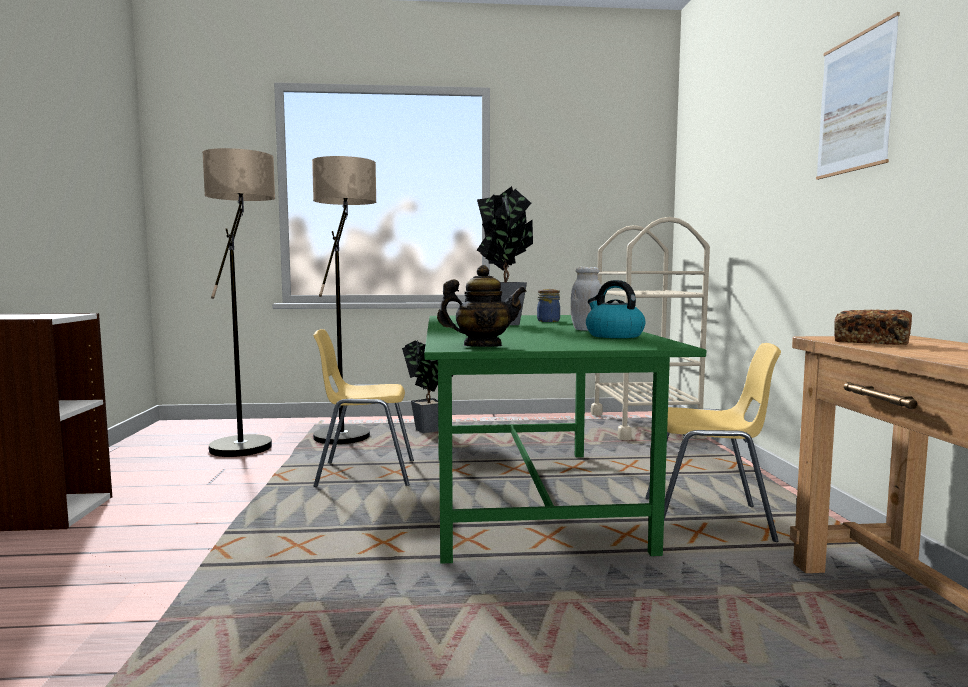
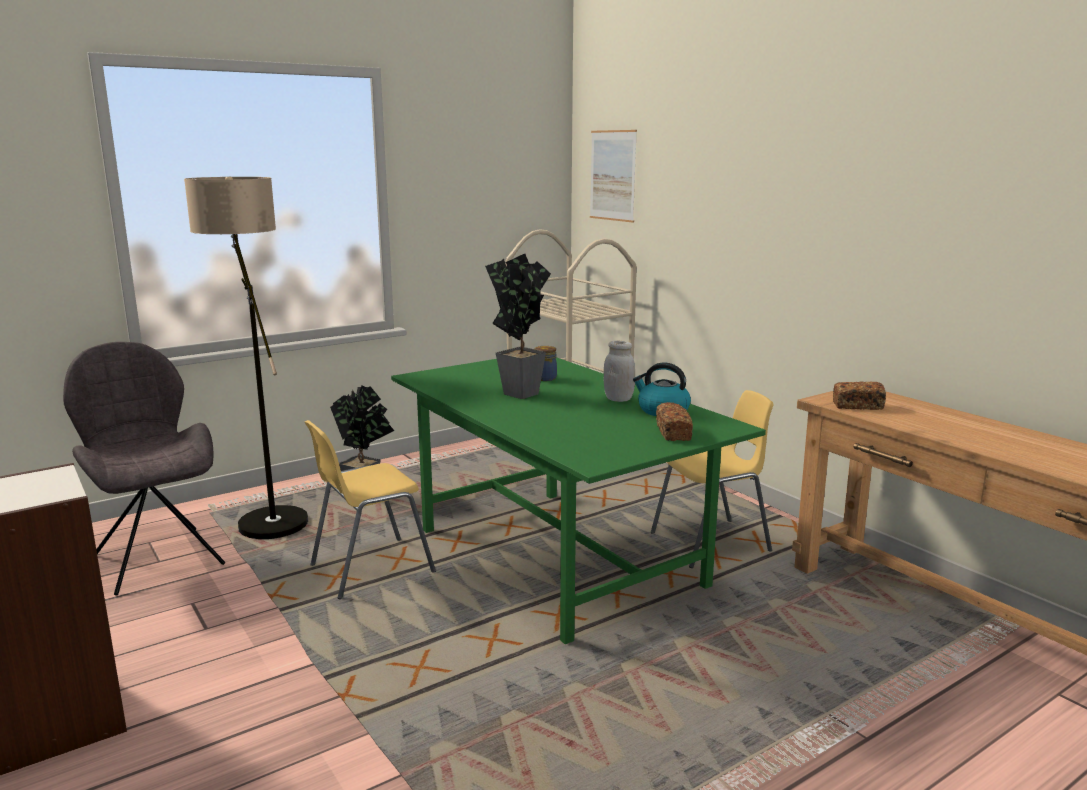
camera: 30 degrees left, 10 degrees up
(247, 441) = (157, 558): floor lamp -> grey chair
(482, 346) = (611, 456): teapot -> none
(587, 343) = (673, 433): none -> bread
(854, 103) = (806, 182): picture -> picture (612, 175)

